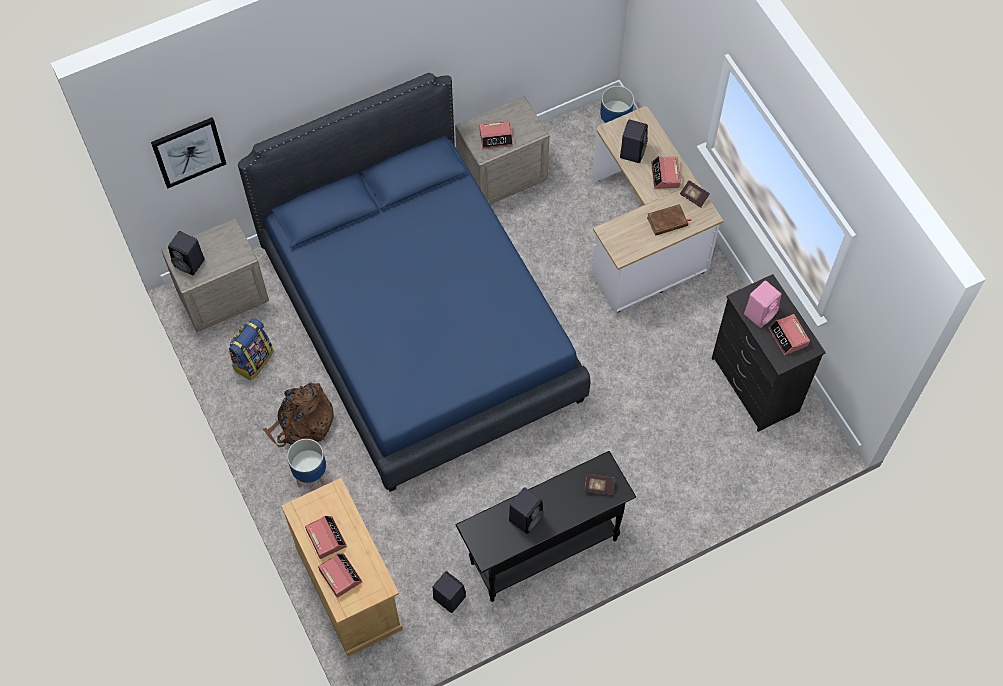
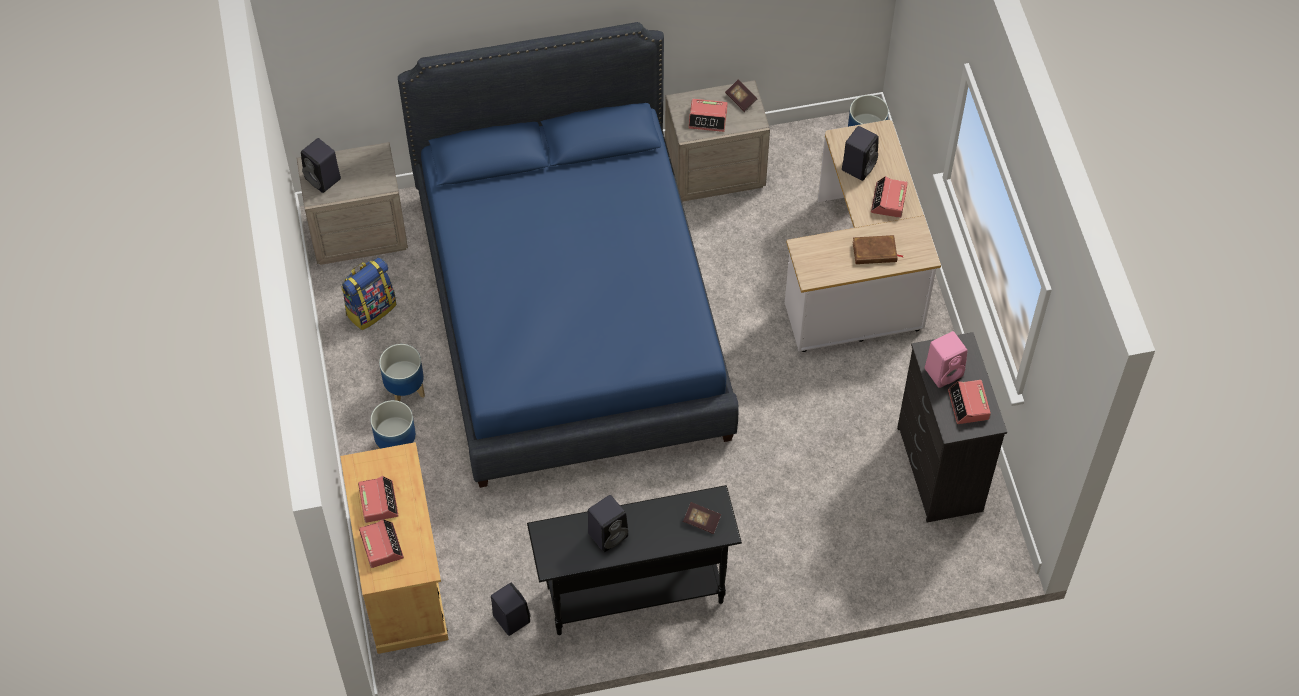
camera: 15 degrees right, 5 degrees down
(188, 152) = (344, 48): picture -> none
(302, 423) = (405, 390): brown backpack -> planter
(694, 197) = (914, 231): book -> book (741, 99)

